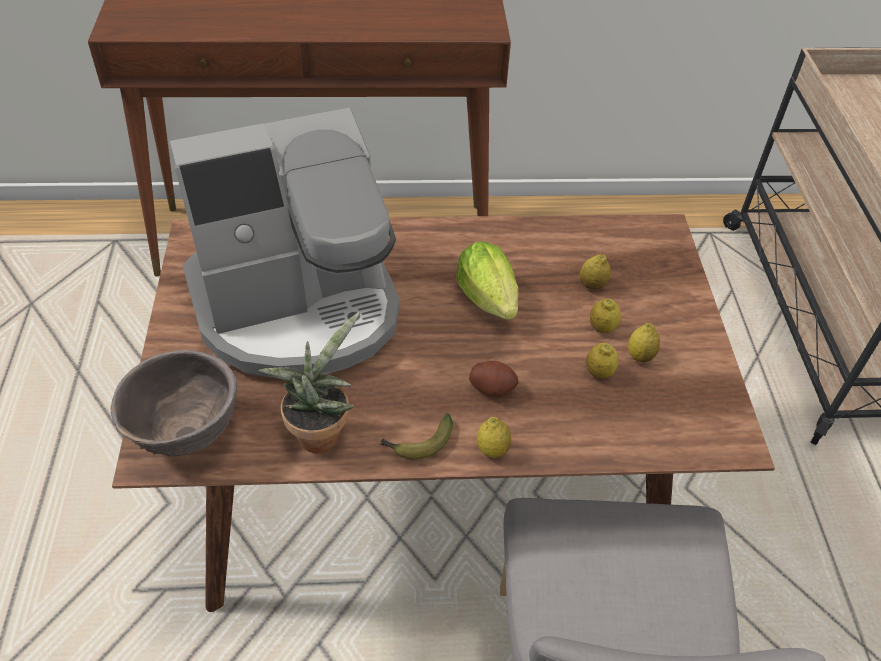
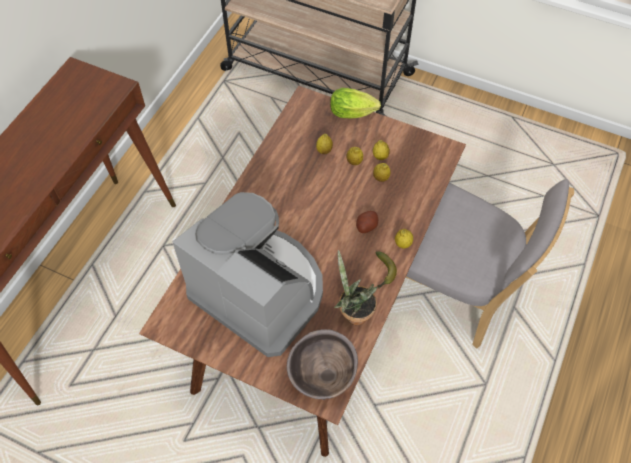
camera: 60 degrees left, 10 degrees up
(298, 307) = (260, 291): coffee machine -> coffee machine turned 60 degrees counterclockwise
(490, 302) = (310, 200): lettuce -> lettuce (355, 113)

